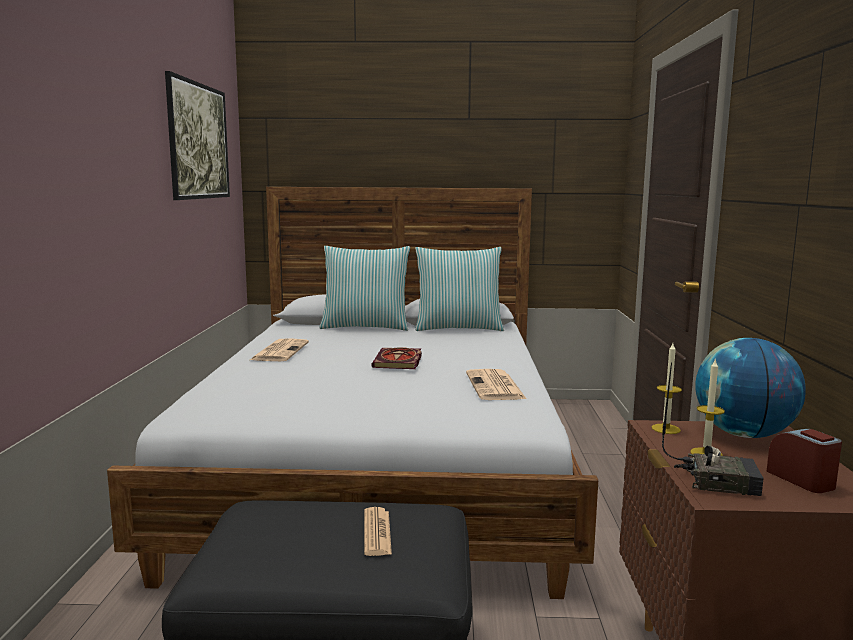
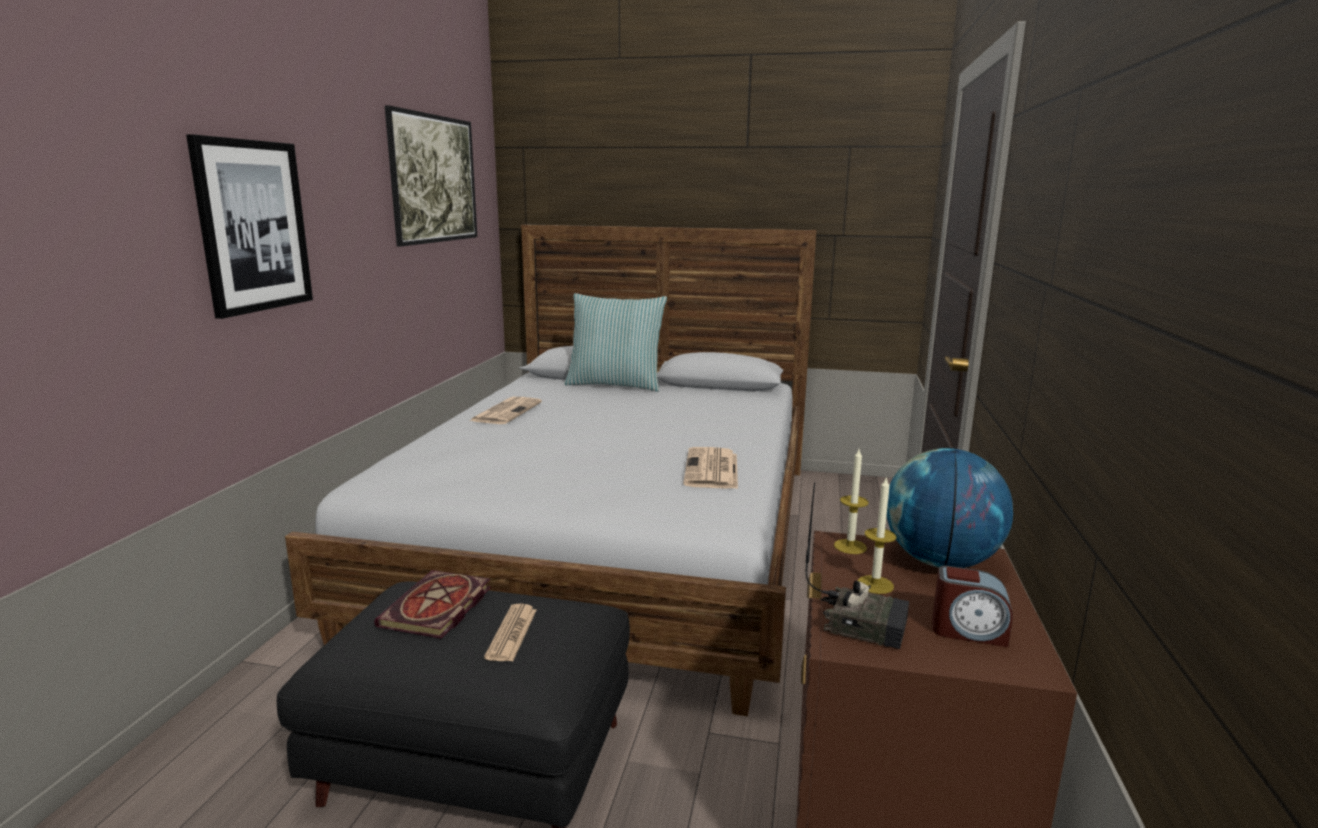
camera: 10 degrees right, 5 degrees up
(71, 171) = (253, 226): none -> picture
(398, 362) = (623, 432): book -> book (437, 609)
(458, 328) = (716, 391): pillow -> none
(802, 480) = (968, 631): alarm clock -> alarm clock turned 120 degrees clockwise

